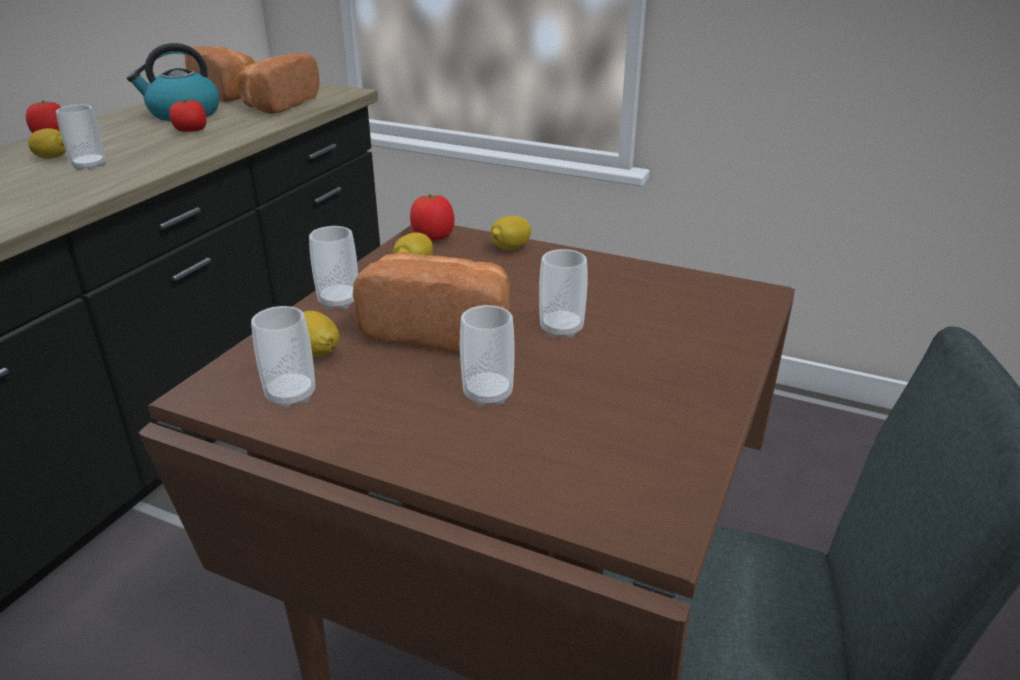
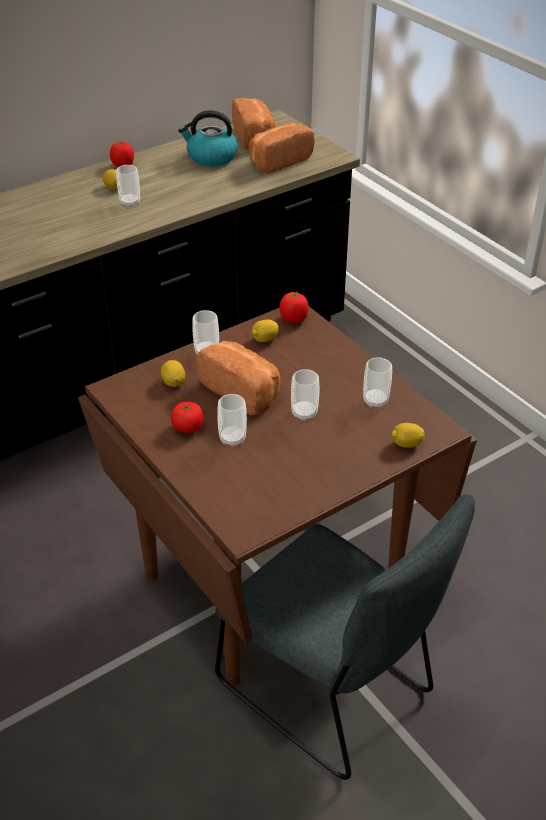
camera: 30 degrees right, 10 degrees up
(191, 131) = (205, 179): tomato -> tomato (188, 427)
(291, 395) = (145, 404): cup -> cup (375, 401)
(510, 248) = (331, 343): lemon -> lemon (406, 444)

